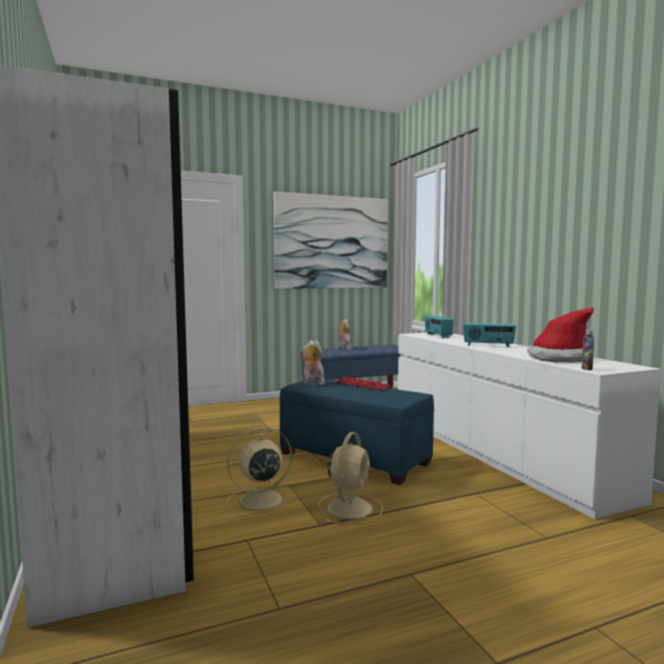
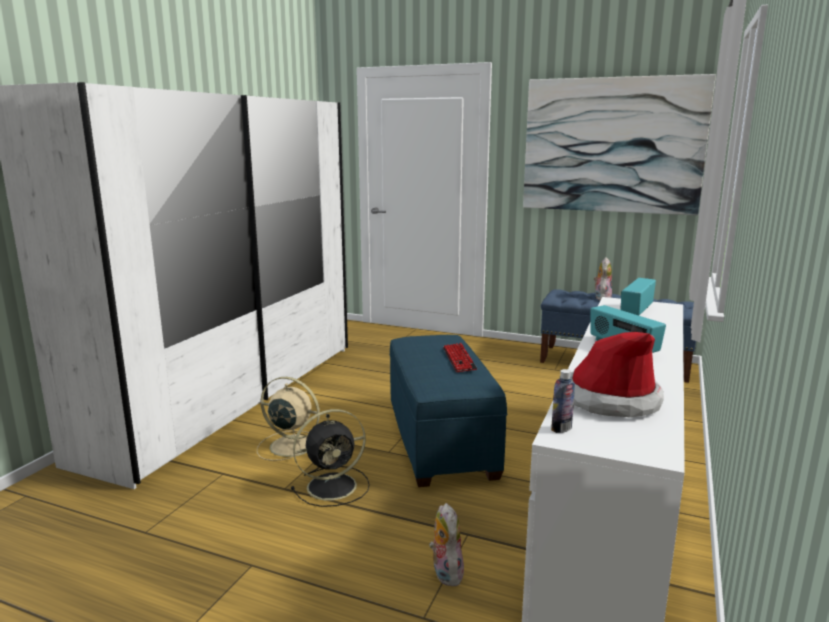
camera: 45 degrees right, 10 degrees up
(312, 384) = (423, 342): plush toy -> plush toy (445, 572)
(350, 507) = (334, 486): beige fan -> black fan

